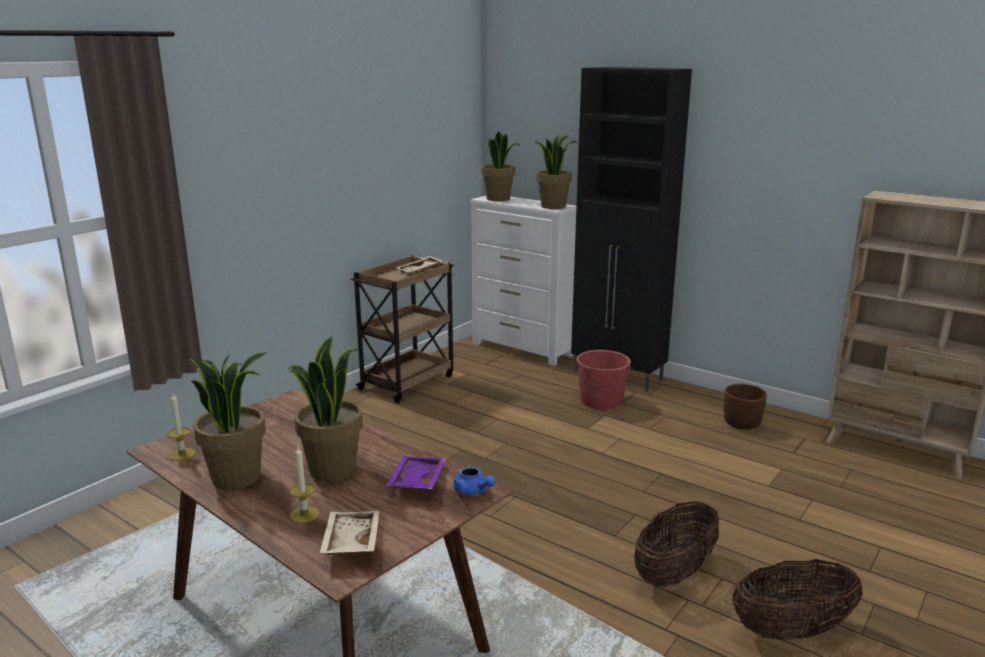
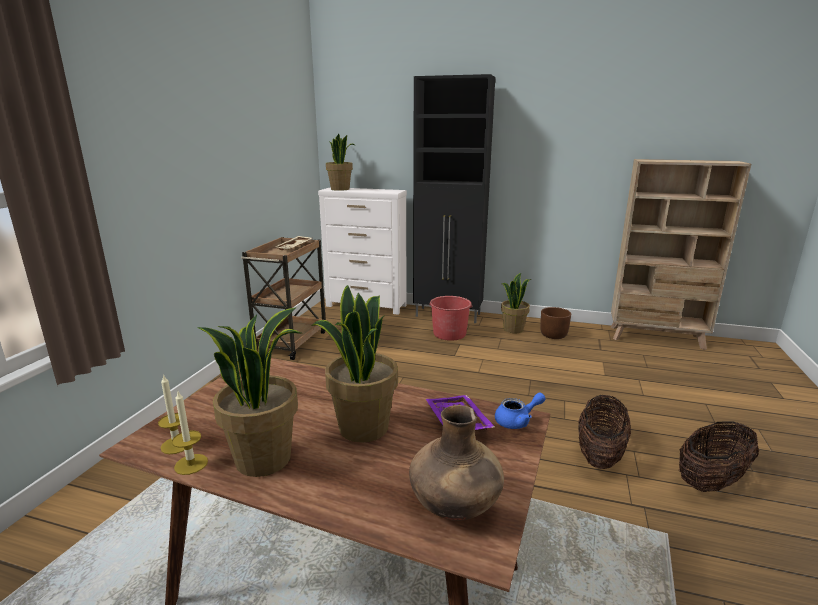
camera: 20 degrees left, 0 degrees up
(304, 514) = (376, 485): candle -> candle (191, 464)
(350, 542) = (454, 506): beige tray -> brown vase
(473, 491) = (517, 421): blue teapot -> blue teapot turned 45 degrees counterclockwise
(553, 206) = (388, 191): potted plant -> potted plant (513, 329)

